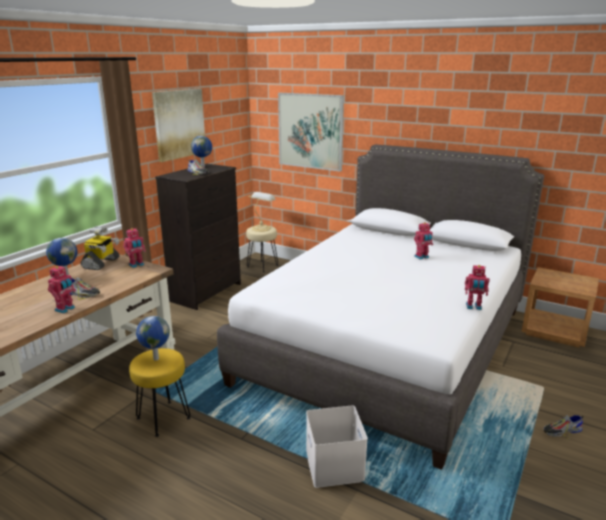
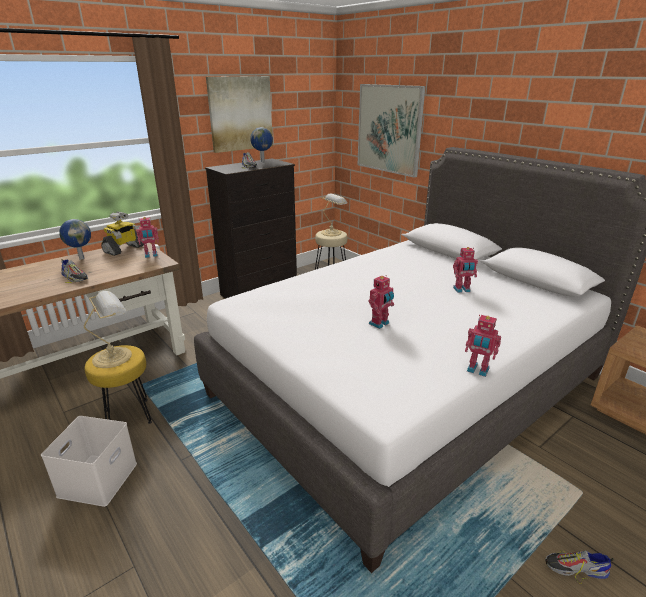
camera: 20 degrees right, 5 degrees up
(65, 309) = (44, 291): toy robot -> toy robot (380, 324)
(155, 359) = (114, 356): globe -> table lamp
(336, 466) = (252, 525): white storage box -> white storage box (98, 480)

